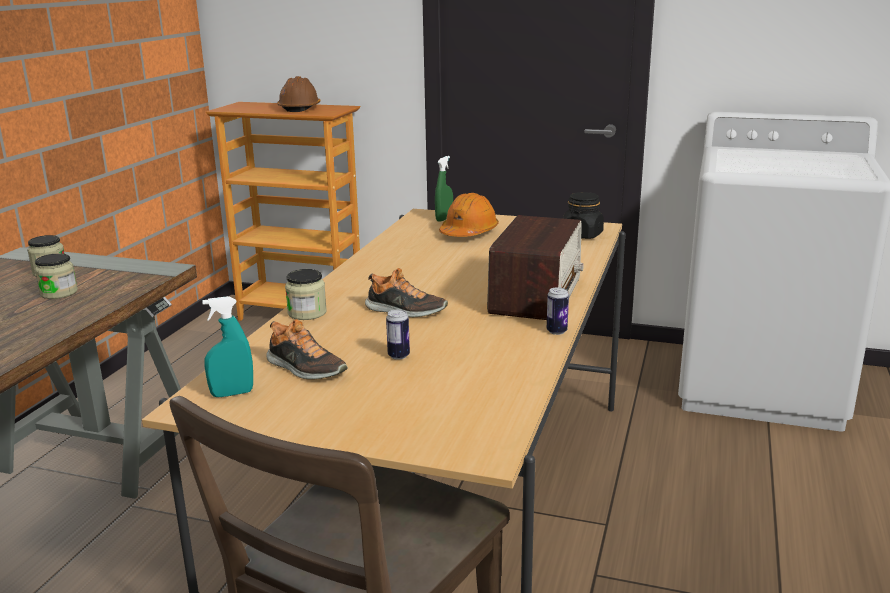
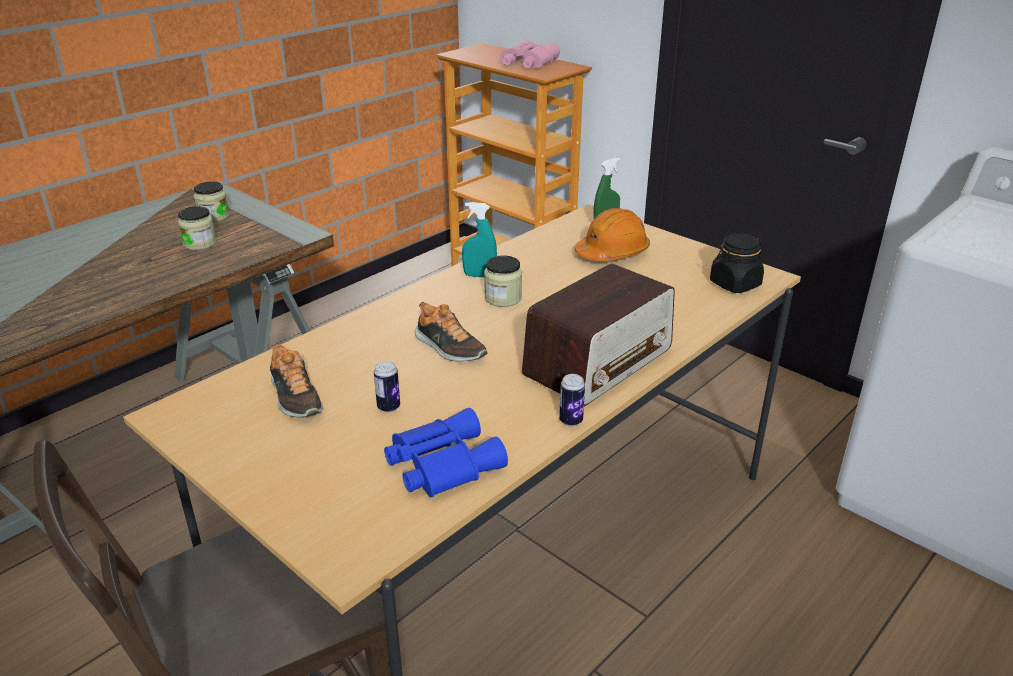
camera: 25 degrees right, 10 degrees up
(232, 393) = (212, 409): turquoise spray bottle -> turquoise spray bottle (479, 275)
(300, 108) = (527, 63): brown hard hat -> pink binoculars
(307, 313) = (360, 326): jar -> jar (503, 298)
(486, 378) = (441, 463): none -> blue binoculars

